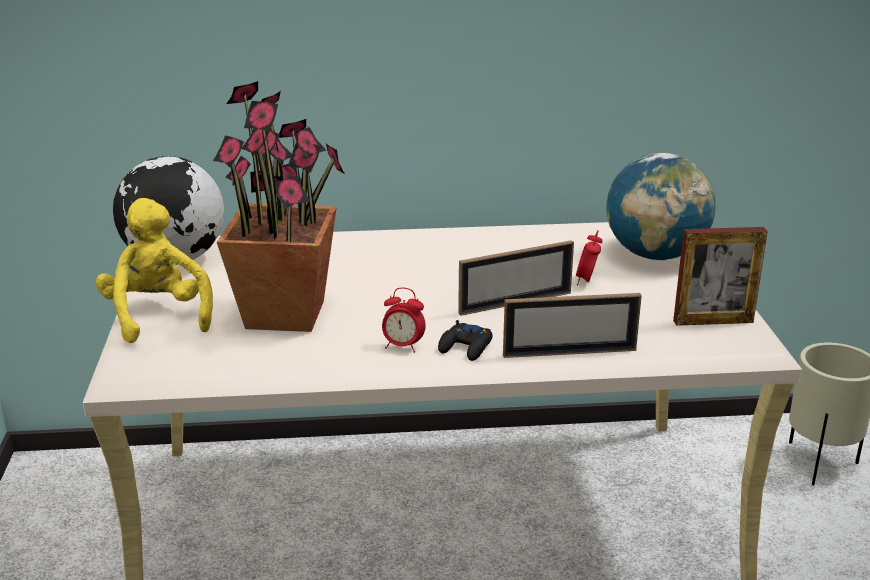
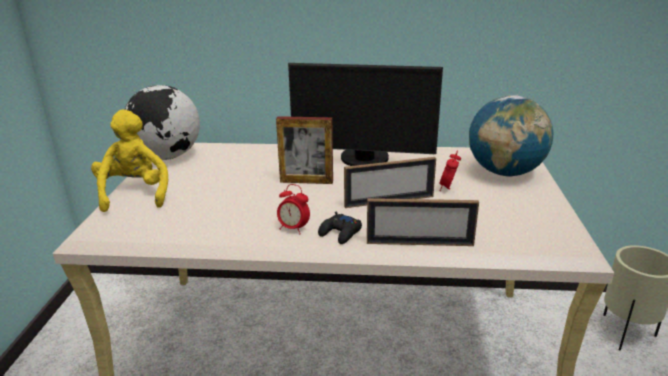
camera: 10 degrees right, 0 degrees up
(287, 314) = (221, 198): potted plant -> none
(463, 249) = (364, 160): none -> monitor
(713, 321) = (542, 226): picture frame -> picture frame (306, 181)

